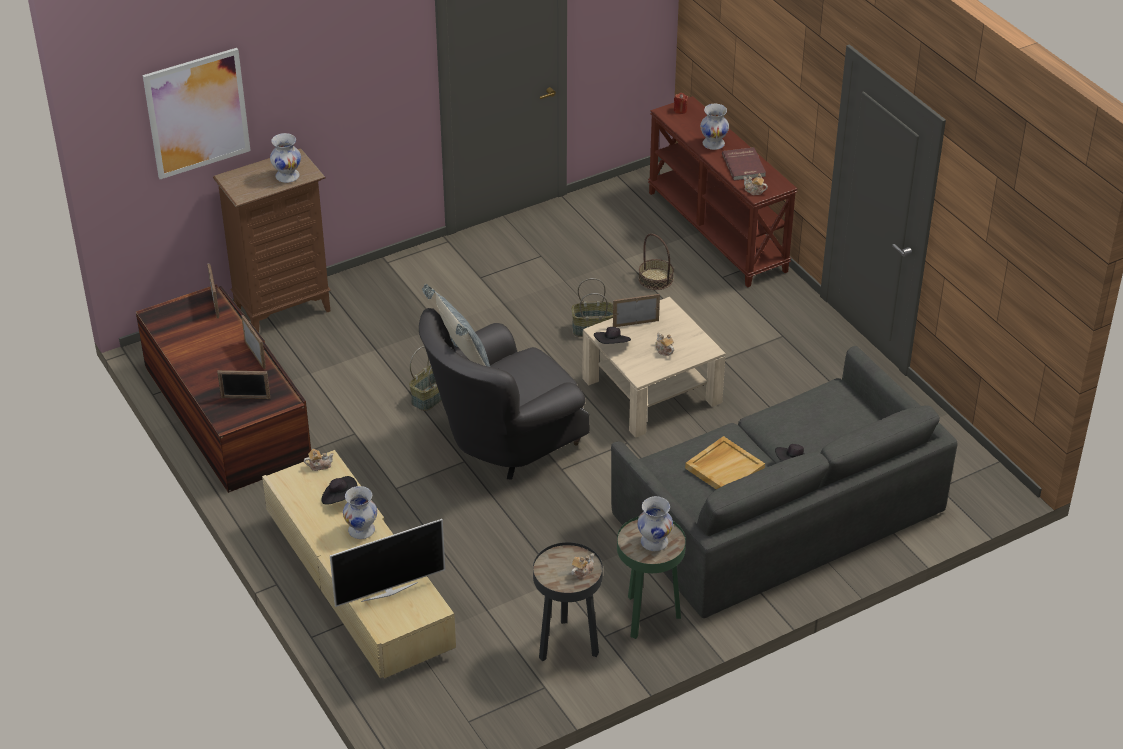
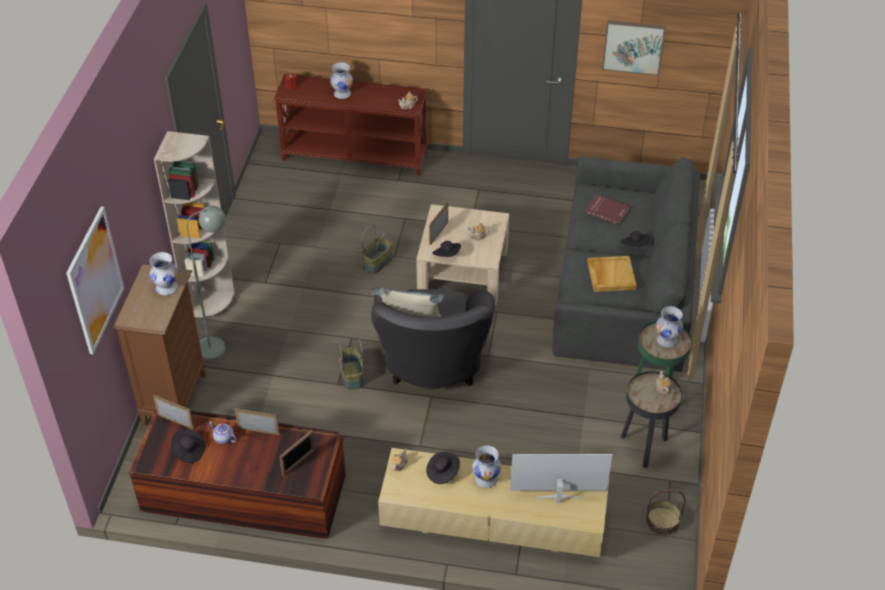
camera: 50 degrees left, 5 degrees up
(190, 329) = (188, 451): none -> black hat
(225, 340) = (223, 439): none -> teapot
(372, 298) = (219, 346): none -> grey floor lamp
(389, 591) = (558, 499): television -> television turned 105 degrees counterclockwise
(411, 264) = (210, 307): none -> beige bookcase
(656, 279) = (365, 207): basket -> basket (663, 521)
(744, 166) = (379, 95): red book -> red book (607, 210)
(978, 249) = (633, 47): none -> picture

